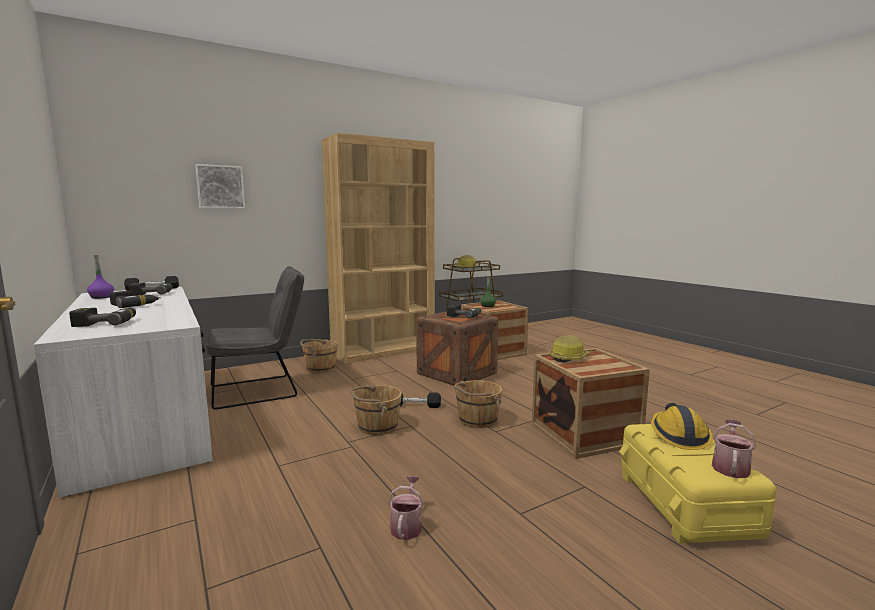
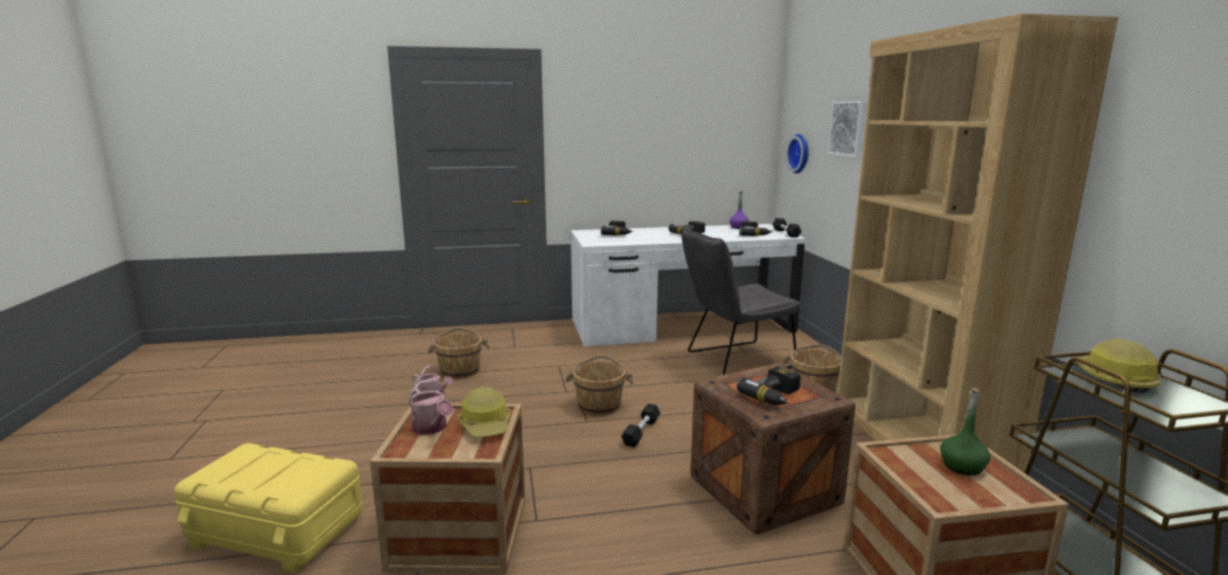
camera: 110 degrees right, 5 degrees up
(130, 211) = (800, 153): none -> wall clock
(260, 390) = (733, 360): grey chair -> grey chair turned 75 degrees clockwise
(477, 420) = (569, 463): brown bucket -> brown bucket (460, 371)
(678, 435) = (291, 477): hard hat -> none
(730, 466) = (221, 472): watering can -> watering can (432, 428)

